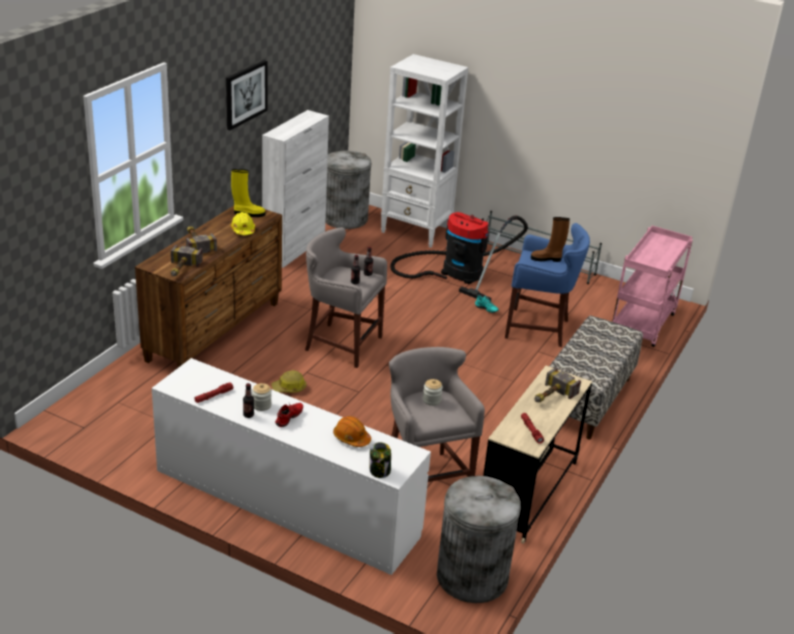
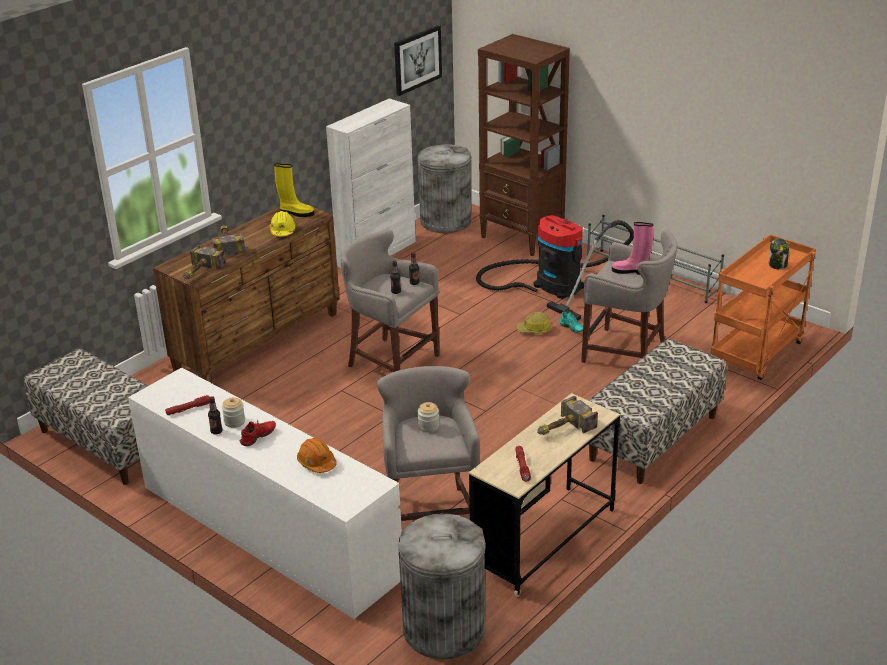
camera: 15 degrees right, 0 degrees up
(104, 432) = (105, 443): none -> bench
(245, 94) = (301, 81): picture -> picture (417, 60)
(289, 388) = (316, 407): hard hat -> hard hat (534, 330)
(380, 471) = (333, 500): jar -> jar (778, 265)
(416, 232) = (522, 237): white bookcase -> brown bookcase
(539, 328) = (627, 353): blue stool -> grey stool
(547, 259) = (631, 271): brown boot -> pink boot
(643, 326) = (757, 354): pink cart -> orange cart

